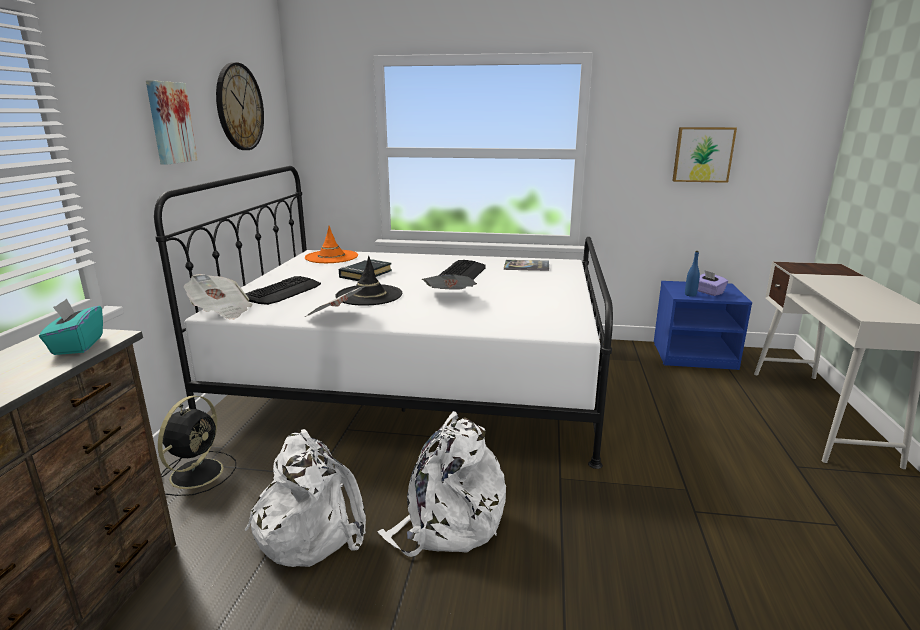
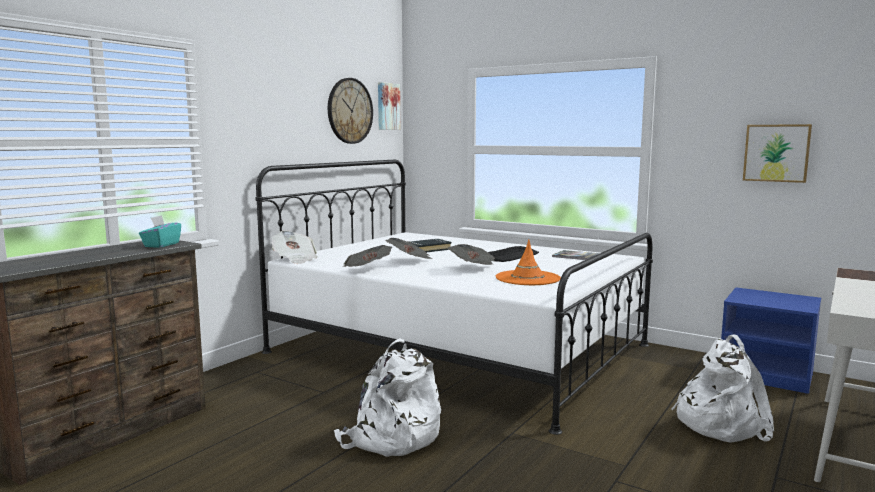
camera: 25 degrees right, 10 degrees down
(169, 123) = (282, 119): picture -> picture (387, 106)
(198, 472) = (248, 375): black fan -> none
(283, 291) = (351, 253): keyboard -> none
(310, 529) = (292, 419): white backpack -> white backpack (719, 423)
(331, 257) = (416, 237): orange hat -> orange hat (527, 278)
(369, 295) = (410, 261): black hat -> newspaper
(690, 295) = (749, 300): blue bottle -> none
(708, 292) = (775, 301): purple tissue box -> none

